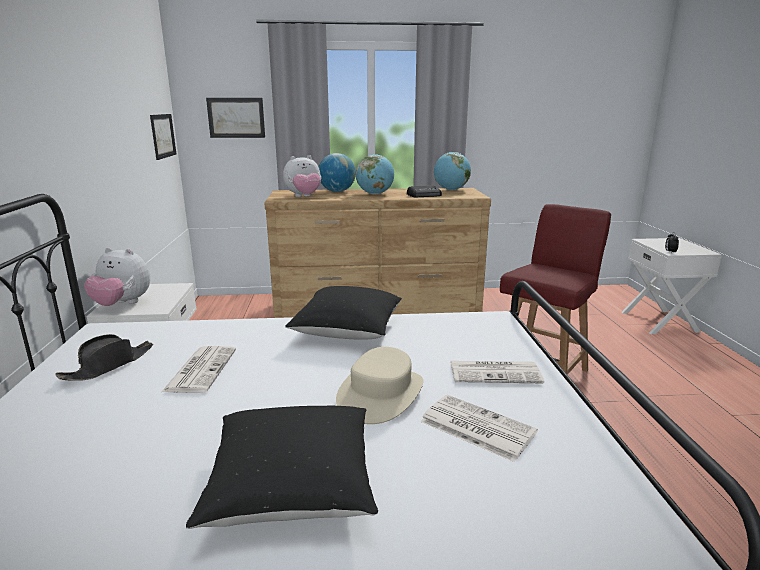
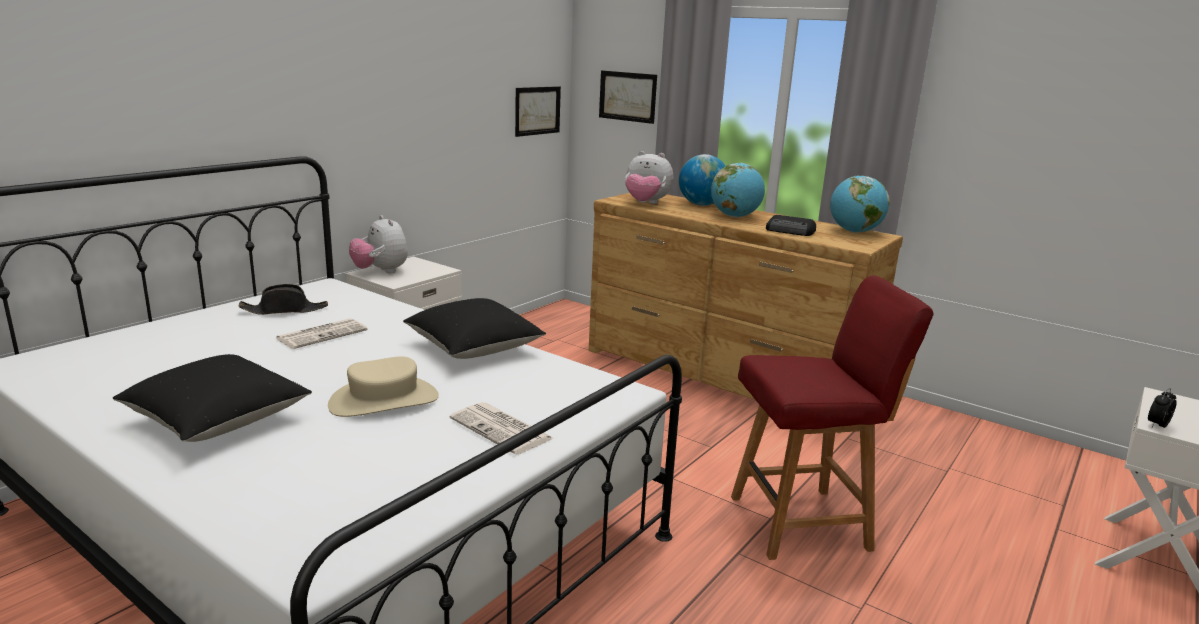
camera: 40 degrees right, 0 degrees up
(475, 427) = (387, 451): newspaper -> none

